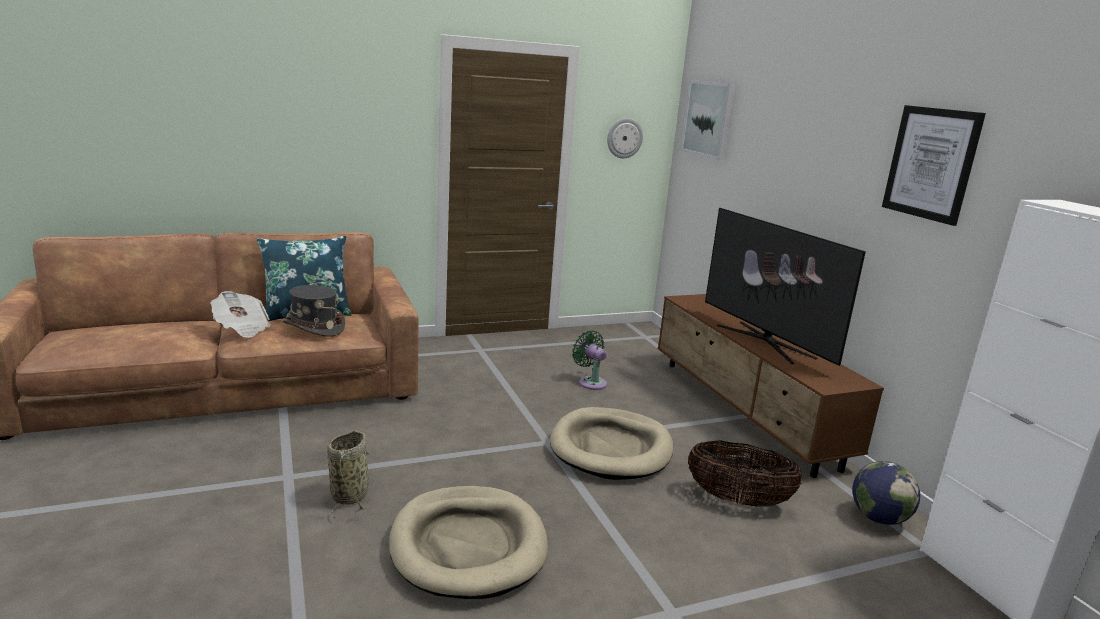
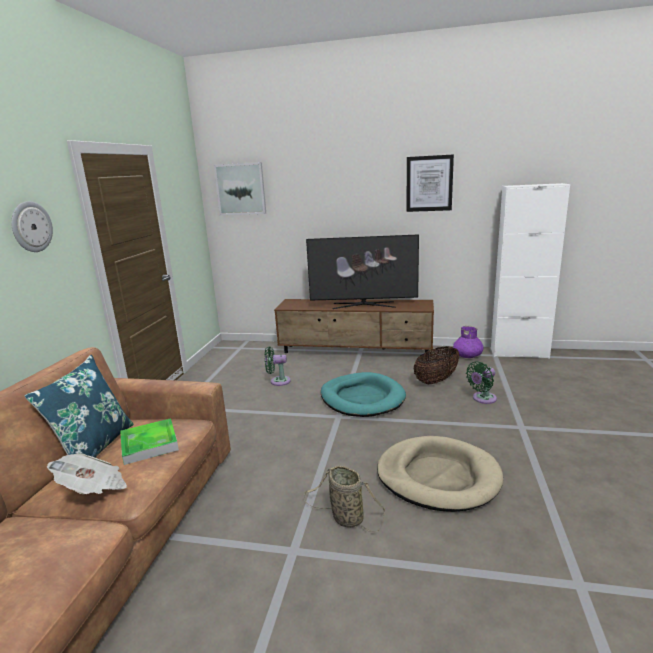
camera: 55 degrees left, 0 degrees up
(314, 327) = (149, 444): grey hat -> tray
(611, 448) = (362, 398): beige dog bed -> turquoise dog bed
(624, 138) = (185, 214): wall clock -> wall clock (31, 227)
(727, 557) = (482, 399): none -> green fan
(878, 518) = (468, 356): globe -> purple vase

